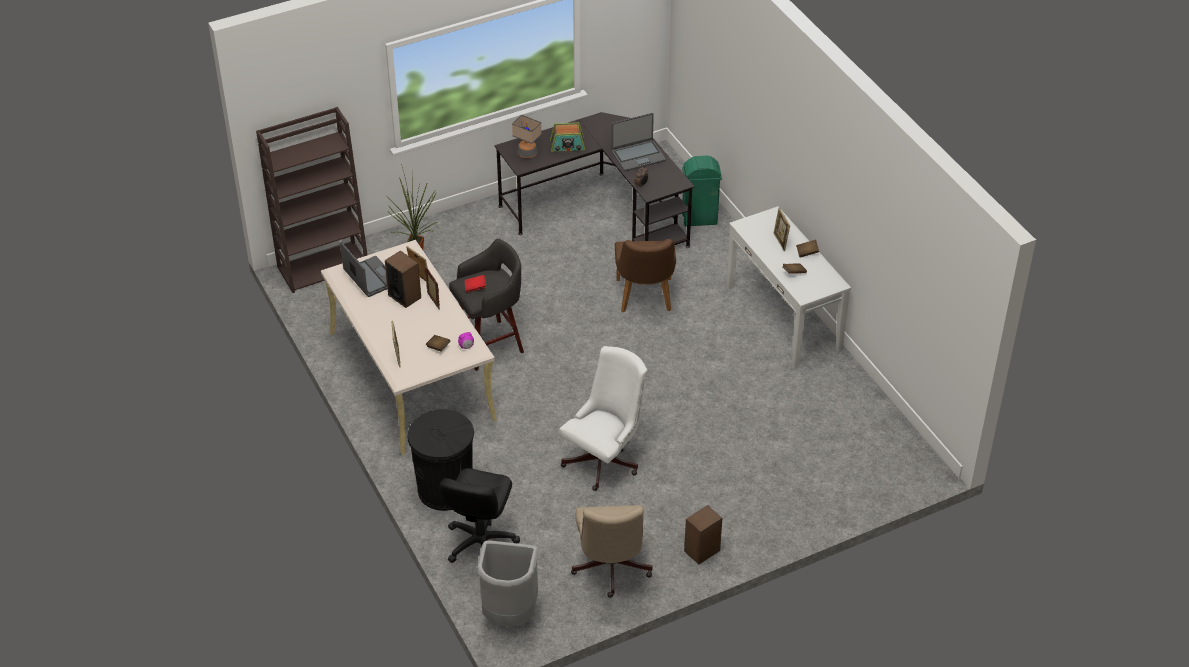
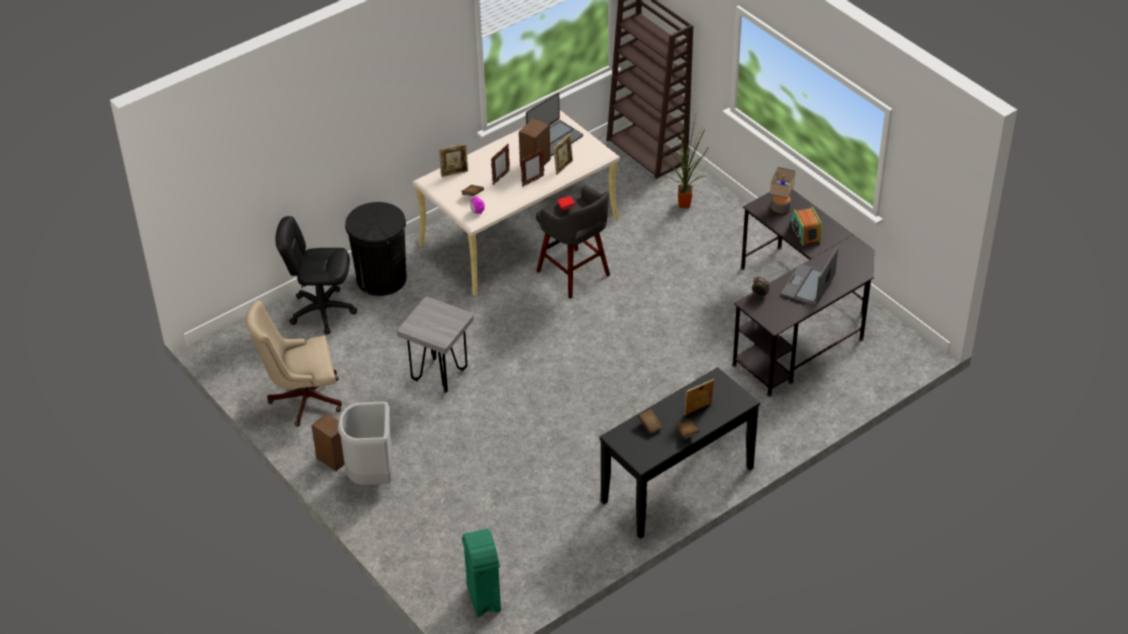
camera: 80 degrees right, 0 degrees up
(419, 323) = (500, 178): none -> picture frame
(509, 615) = (242, 342): grey trash can -> grey trash can (372, 476)
(605, 459) = (439, 375): white office chair -> grey stool
(638, 156) = (808, 286): laptop -> laptop turned 60 degrees clockwise
(645, 299) = (673, 372): brown chair -> none
(700, 219) = (817, 399): green trash can -> green trash can (483, 599)
(783, 318) = (678, 485): white console table -> black console table

